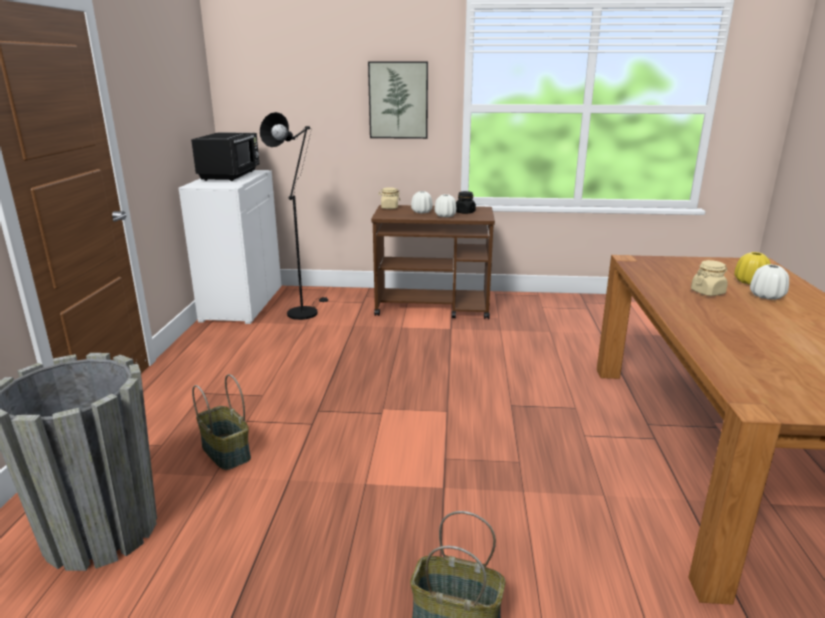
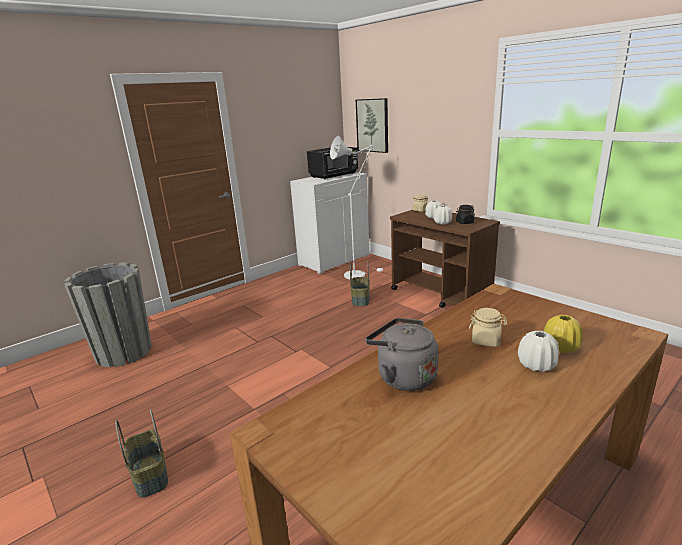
camera: 45 degrees right, 0 degrees up
(227, 452) = (206, 339): basket -> basket (361, 299)
(304, 311) = (358, 274): black floor lamp -> white floor lamp
(398, 100) = (445, 125): picture -> picture (372, 125)
(728, 332) = (403, 376): none -> grey kettle

